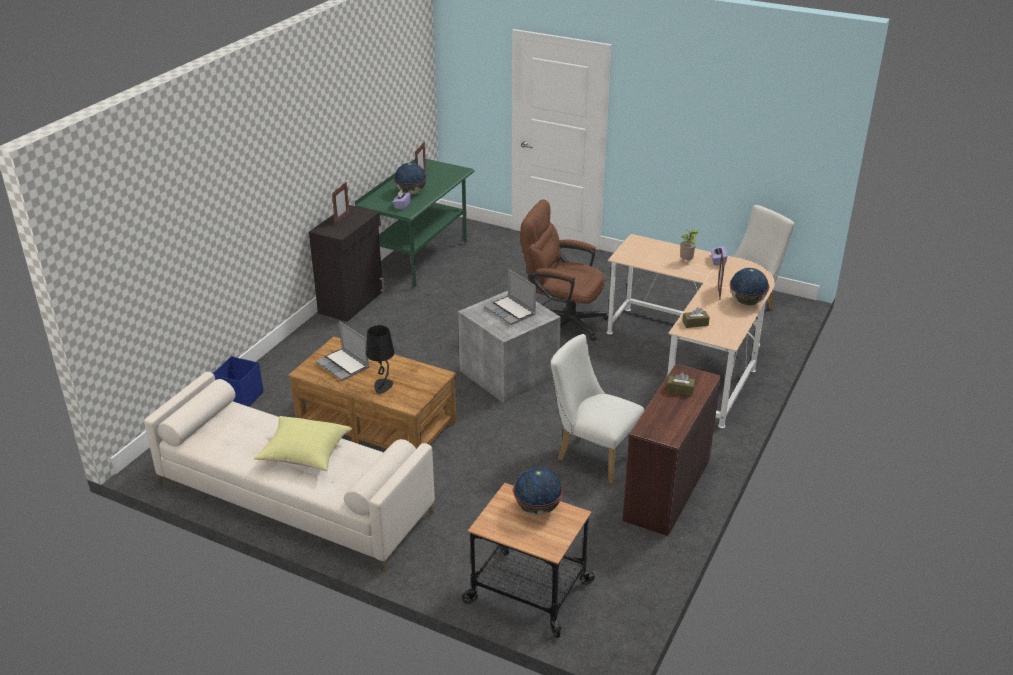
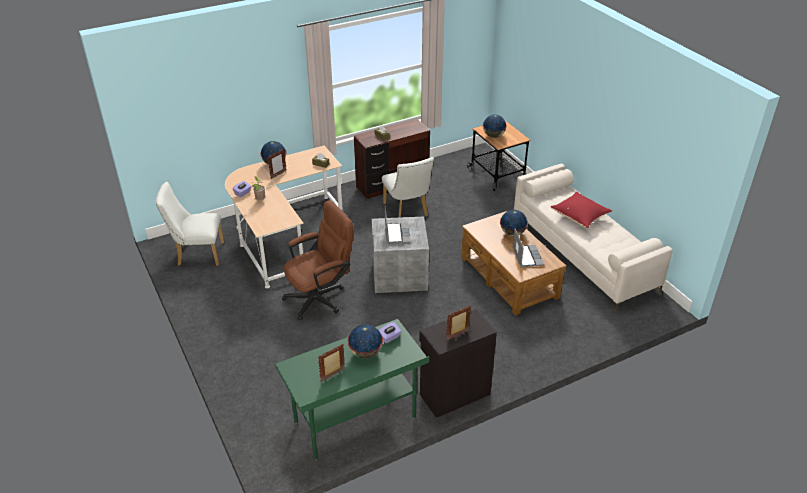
camera: 145 degrees left, 5 degrees up
(239, 398) = (590, 334): blue storage box -> none
(304, 455) = (580, 217): yellow pillow -> red pillow
(383, 387) = (512, 233): black table lamp -> globe
(562, 321) = (320, 297): brown office chair -> brown office chair turned 90 degrees counterclockwise

